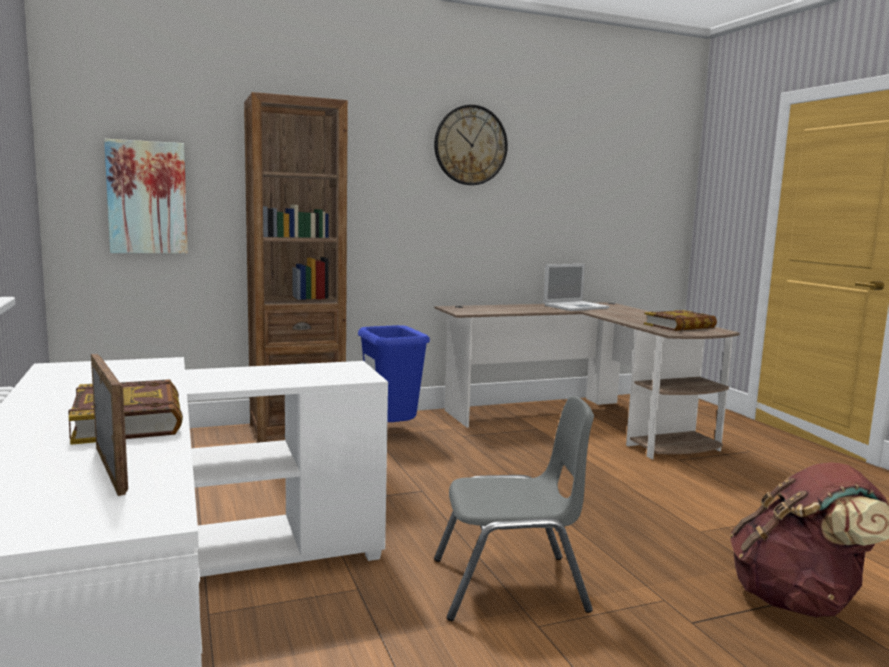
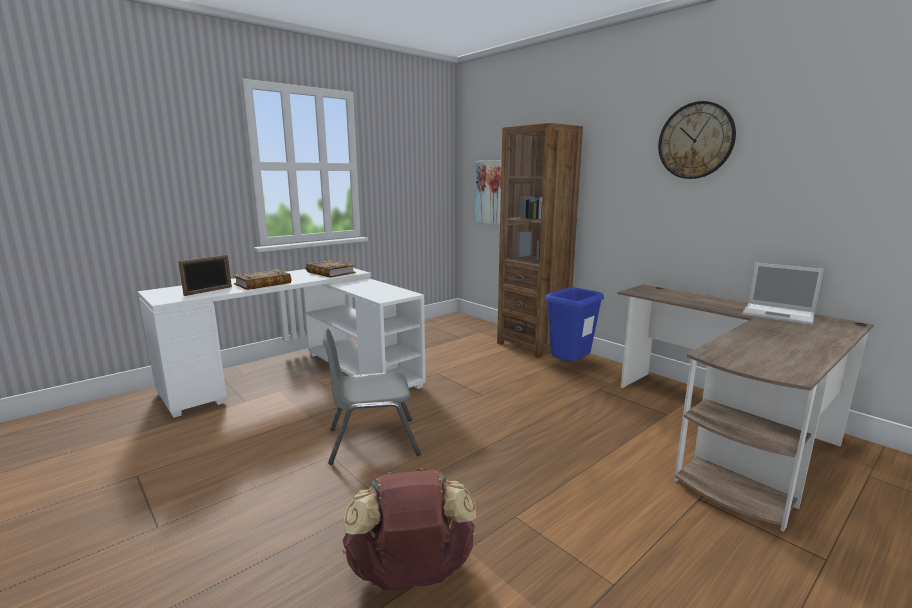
camera: 70 degrees right, 5 degrees up
(510, 586) = (372, 441): grey chair -> grey chair turned 105 degrees clockwise
(680, 326) = (768, 356): book -> book (330, 272)

